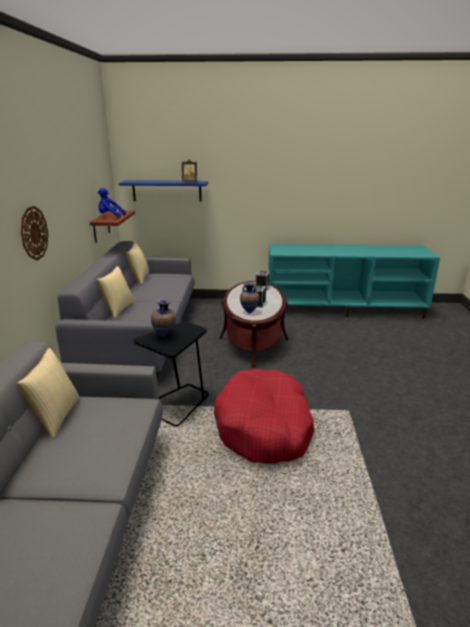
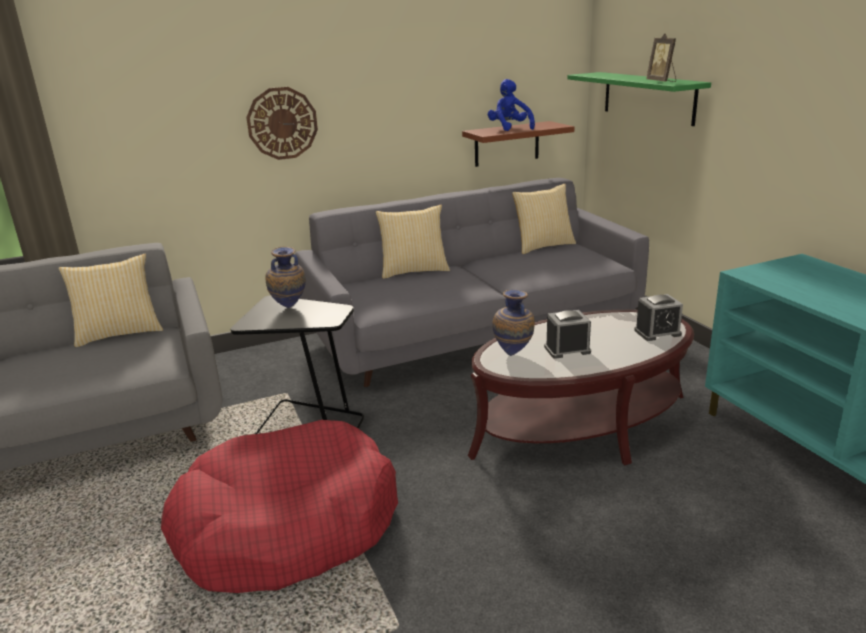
camera: 65 degrees right, 0 degrees up
(167, 191) = (648, 97): blue shelf -> green shelf

